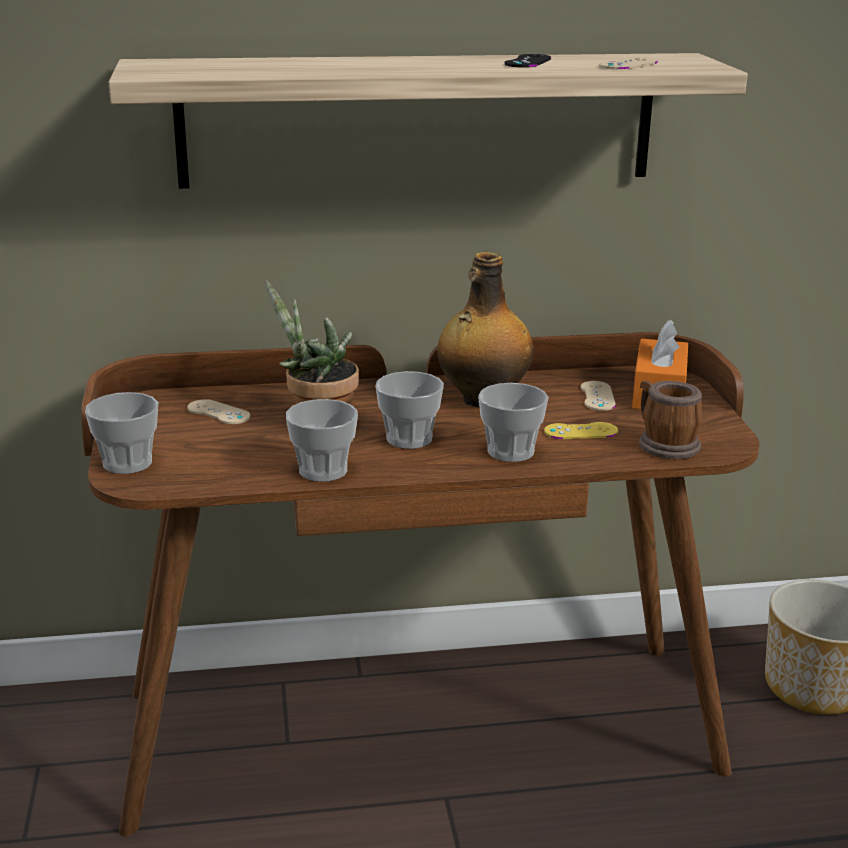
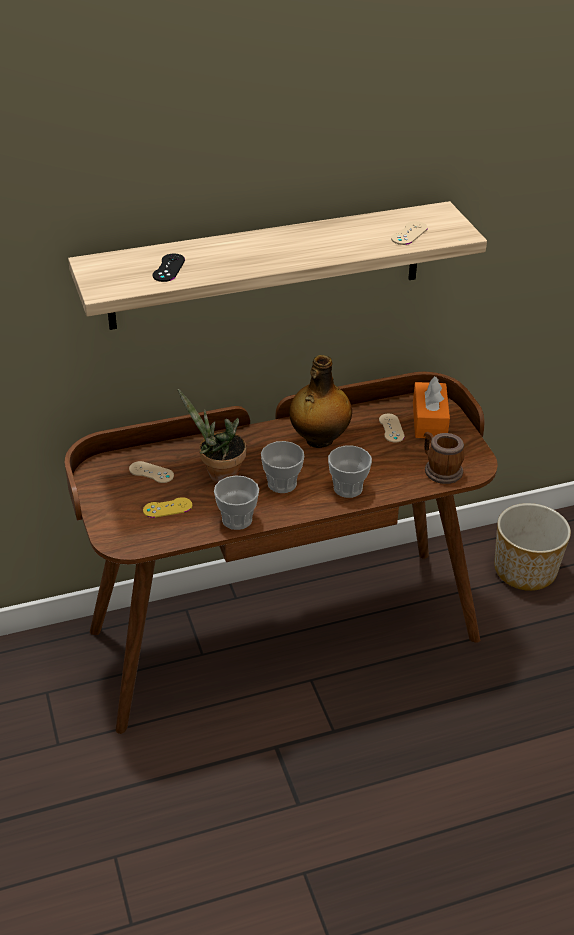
camera: 10 degrees left, 15 degrees up
(127, 463) = (111, 527): cup -> none
(528, 62) = (343, 235): black game controller -> black game controller (168, 268)
(581, 431) = (387, 464): yellow game controller -> yellow game controller (167, 508)

